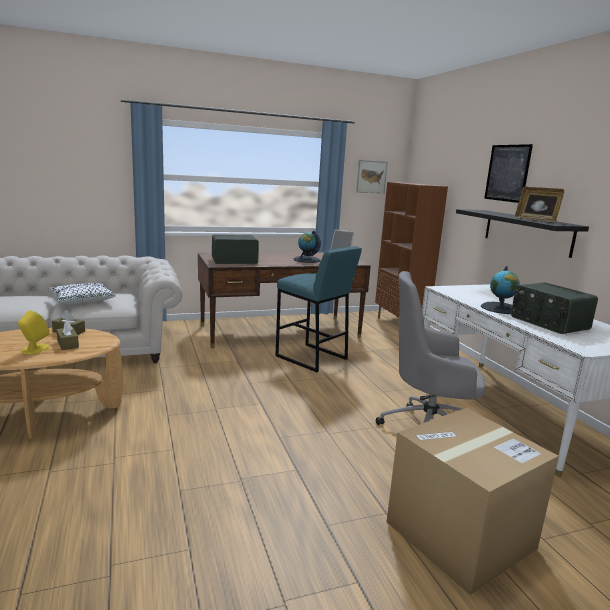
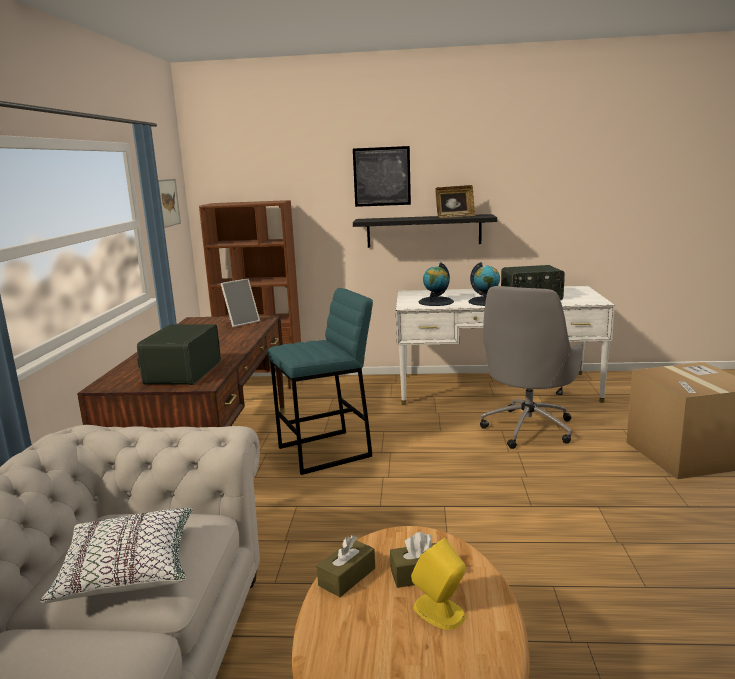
camera: 65 degrees left, 0 degrees up
(307, 260) = (220, 336): globe -> globe (436, 302)

